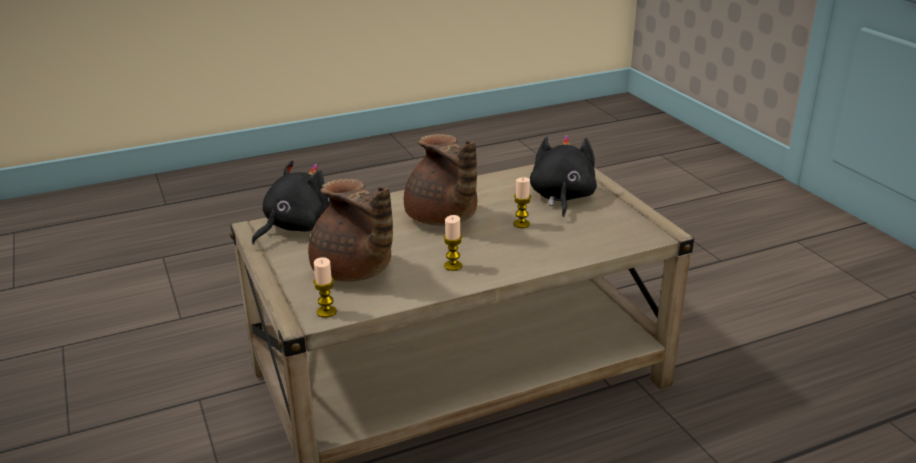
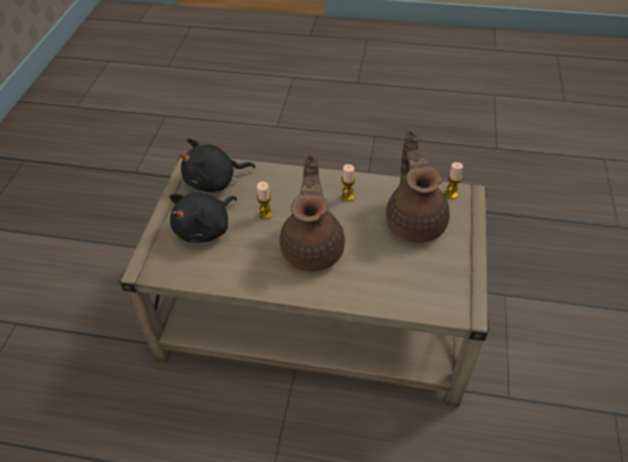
camera: 145 degrees left, 20 degrees up
(294, 227) = (434, 296): black plush toy -> black plush toy (214, 181)

